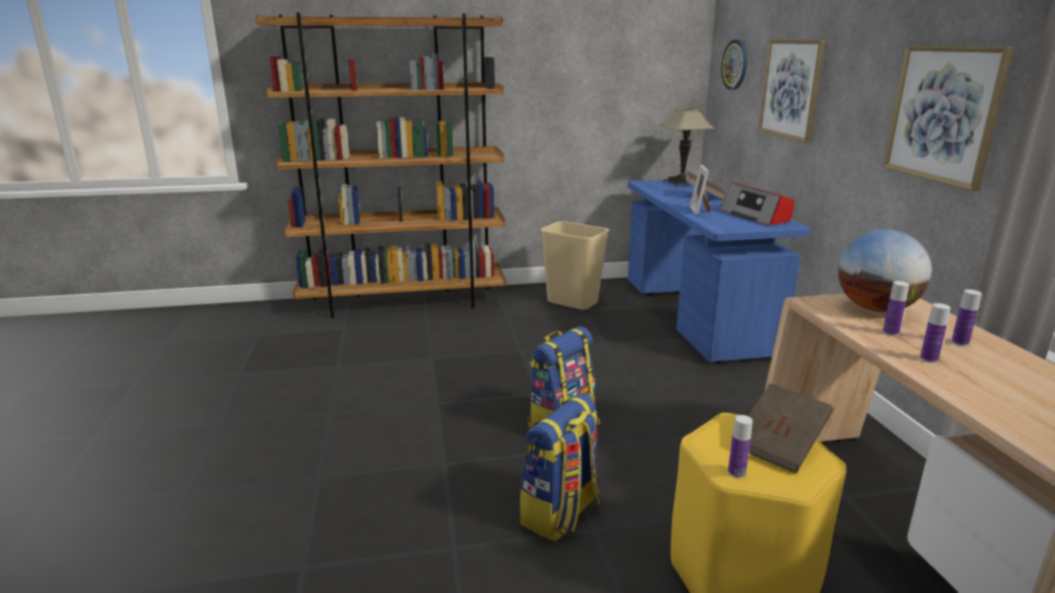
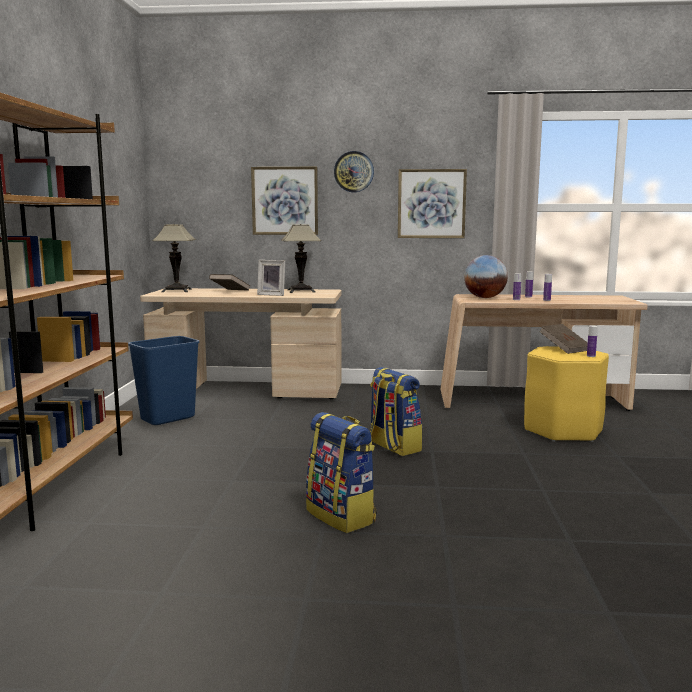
camera: 75 degrees left, 10 degrees down
(561, 514) = (507, 459): backpack -> backpack (342, 516)
(573, 302) = (168, 418): beige trash can -> blue trash can
(695, 315) = (247, 391): blue desk -> beige desk
(735, 65) = (197, 187): wall clock -> wall clock (354, 171)
(755, 216) = (301, 291): radio -> table lamp

